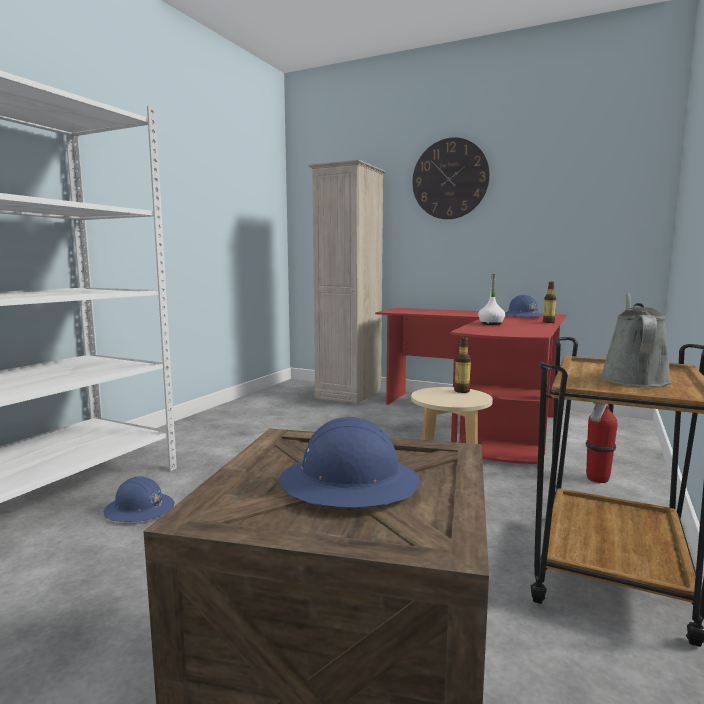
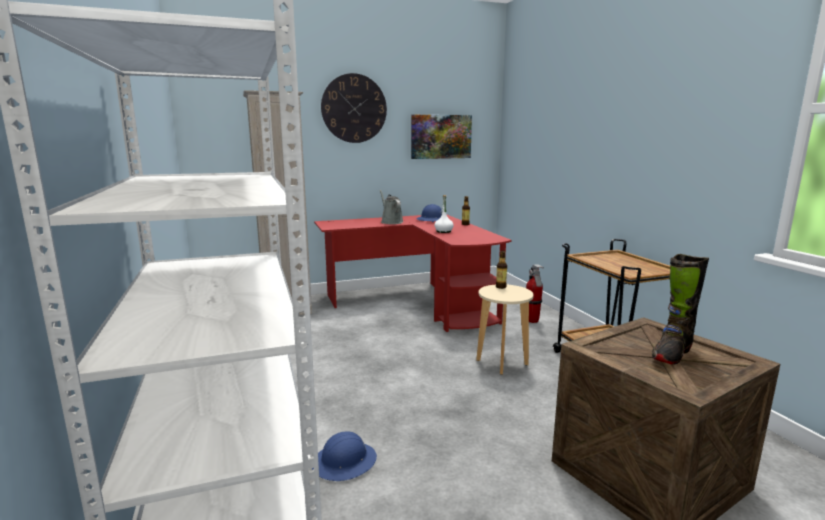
camera: 45 degrees left, 5 degrees up
(349, 483) = (671, 354): blue hard hat -> black boot
(567, 207) = (441, 136): none -> picture
(632, 379) = (624, 264): grey watering can -> grey watering can (391, 222)

